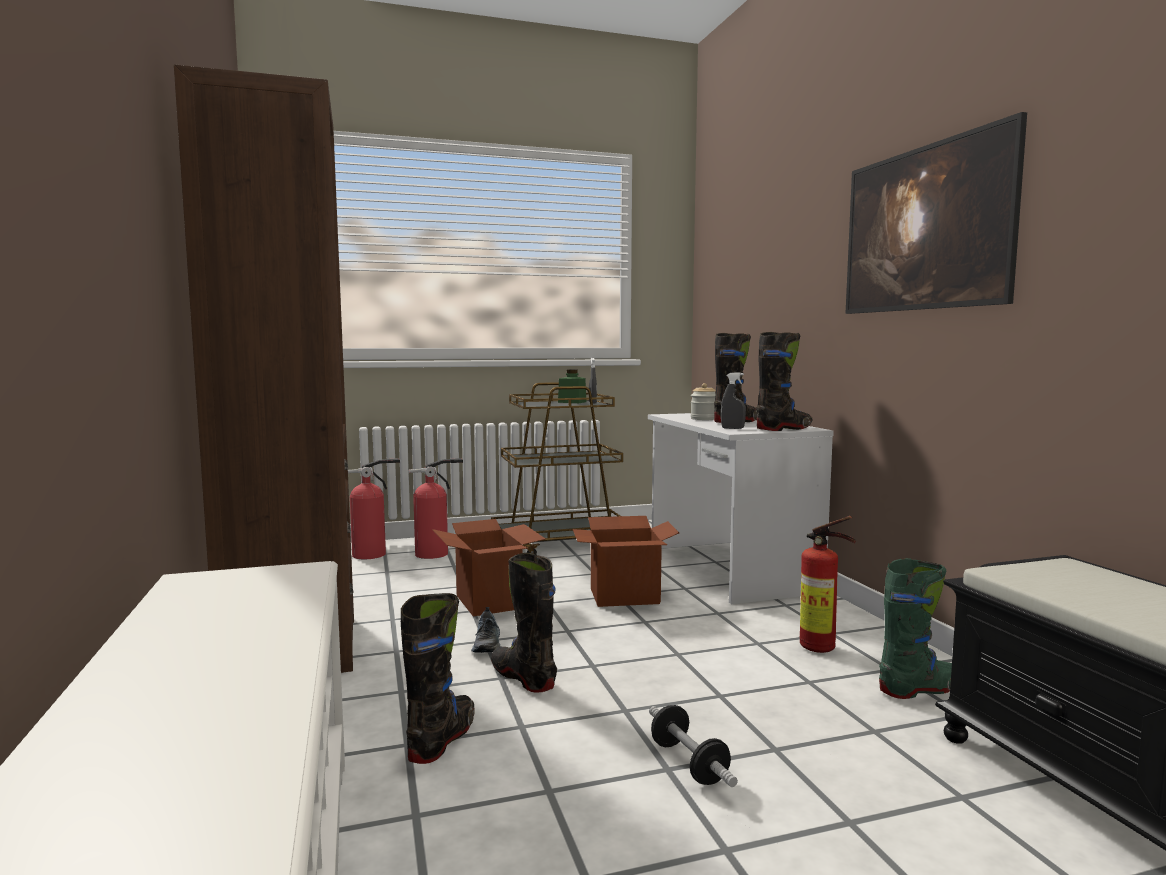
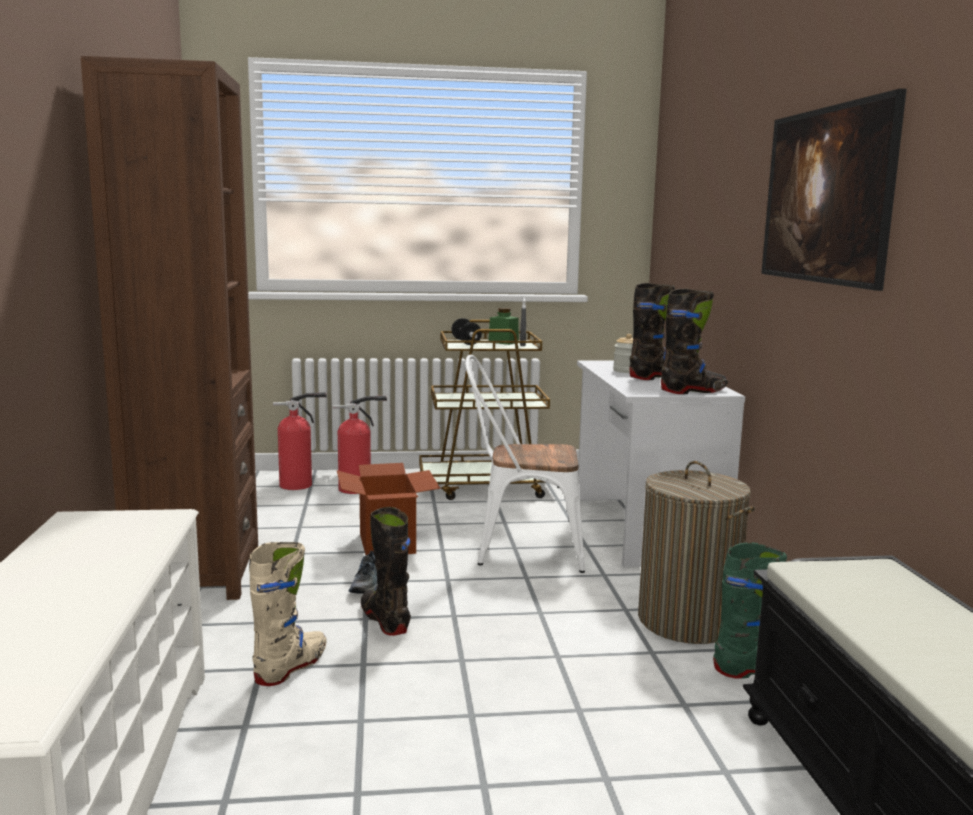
camera: 10 degrees right, 5 degrees up
(442, 739) = (291, 667): black boot -> beige boot
(624, 596) = (520, 549): cardboard box -> white chair
(689, 763) = (492, 712): dumbbell -> dumbbell (466, 342)
(732, 428) = (639, 387): grey spray bottle -> none
(823, 649) = (687, 621): fire extinguisher -> laundry basket

